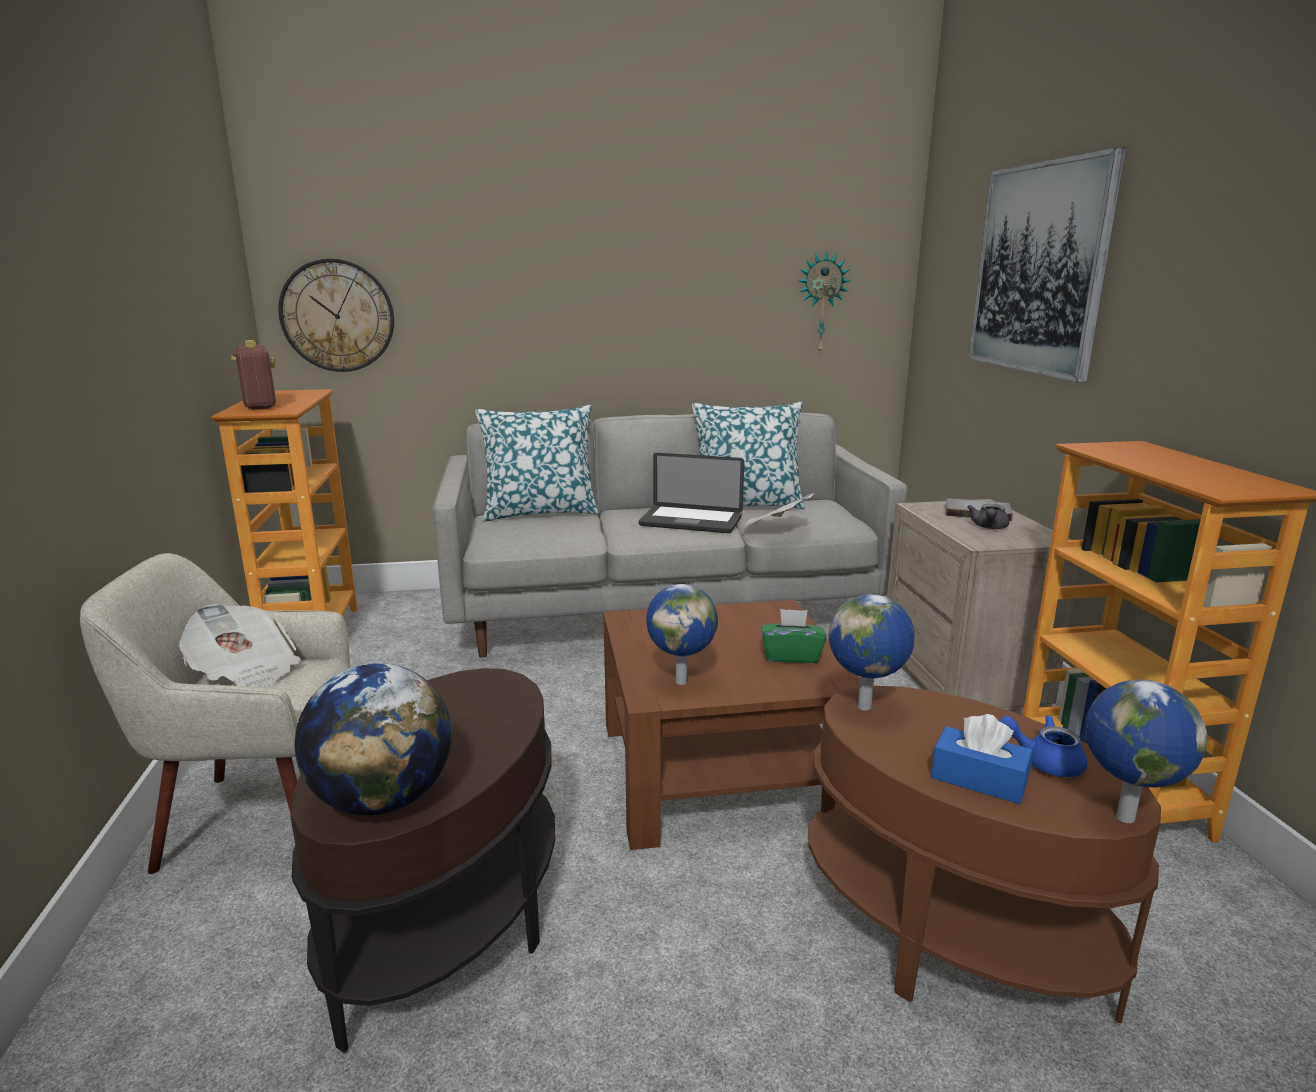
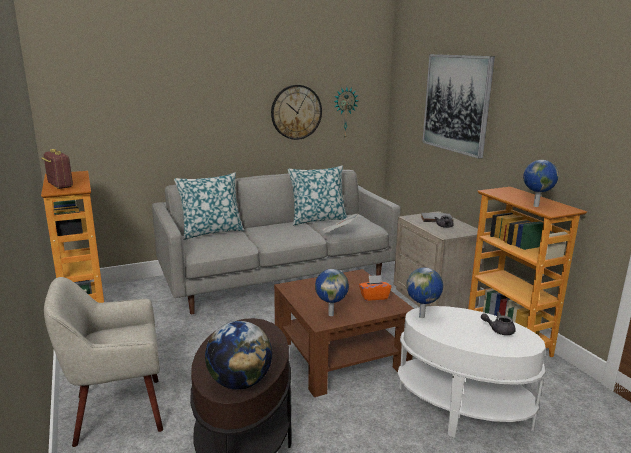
camera: 15 degrees left, 0 degrees up
(244, 673) = (108, 336): newspaper -> none
(337, 316) = (85, 128): wall clock -> wall clock (296, 112)
(691, 521) = (295, 231): laptop -> none
(791, 656) = (374, 297): green tissue box -> orange tissue box
(948, 937) = (461, 410): brown side table -> white side table
(979, 779) = (477, 340): blue tissue box -> none
(1043, 762) = (498, 330): blue teapot -> grey teapot
(1122, 817) = (532, 347): globe -> globe (535, 206)

